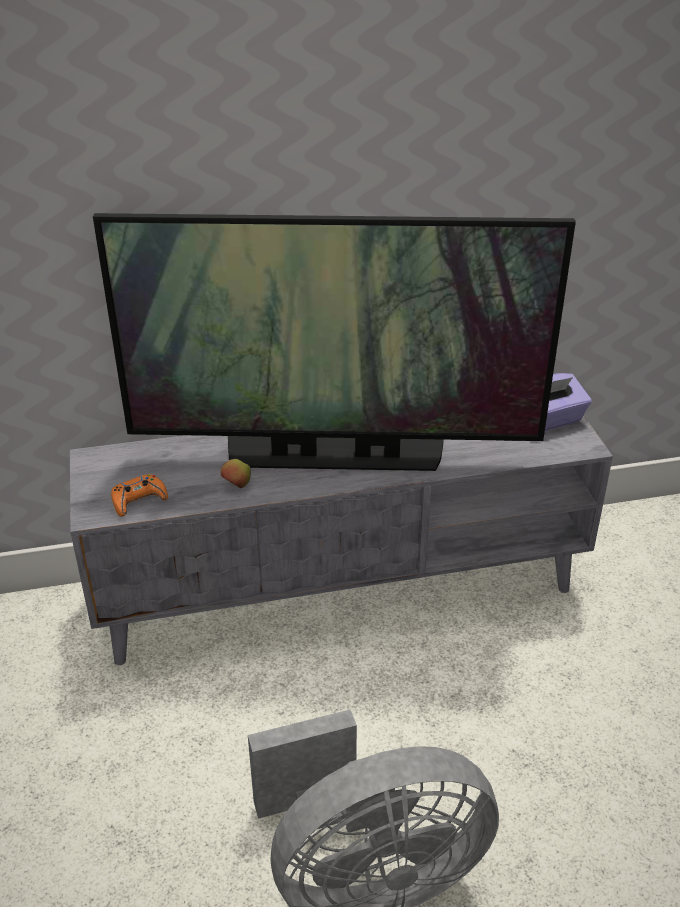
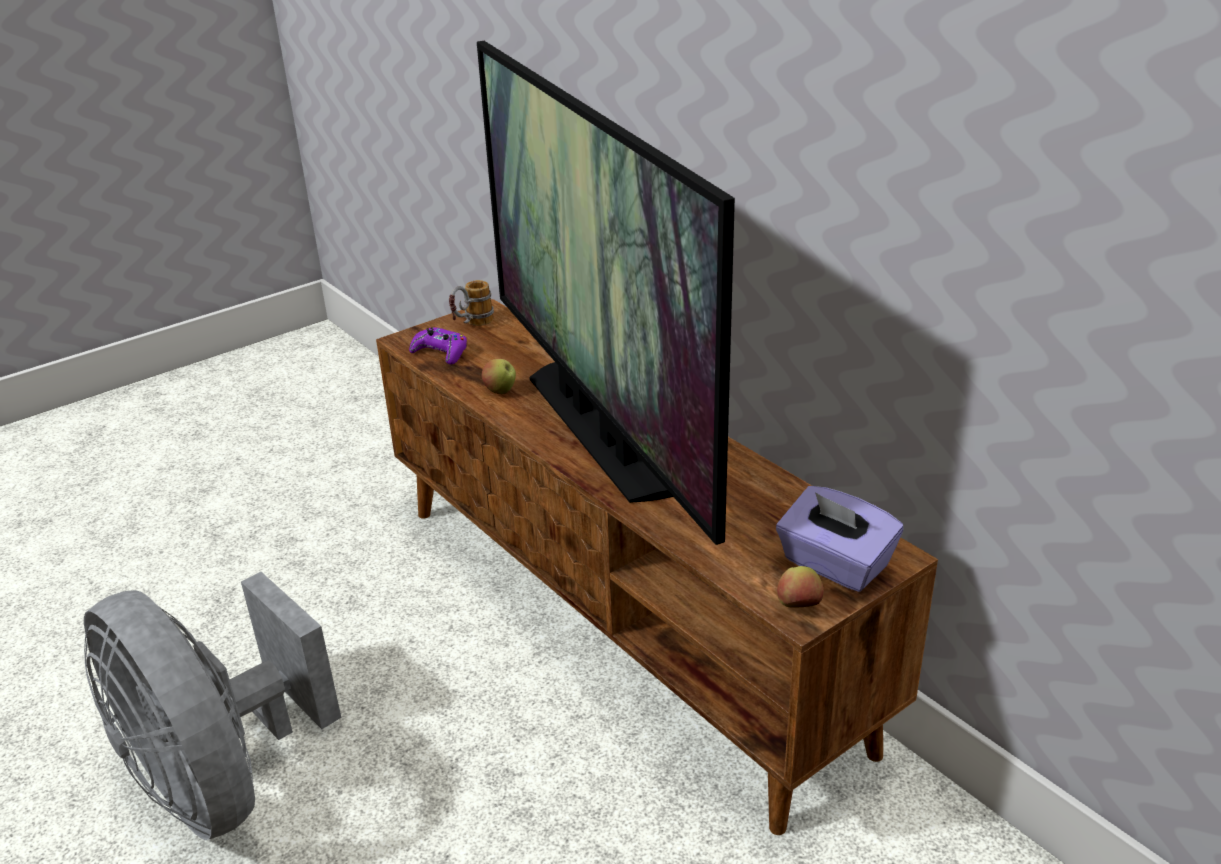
camera: 65 degrees right, 5 degrees down
(106, 472) = (471, 325): none -> mug
(138, 500) = (440, 352): orange game controller -> purple game controller
(341, 589) = (620, 618): grey tv stand -> brown tv stand
(580, 445) = (798, 607): none -> apple

